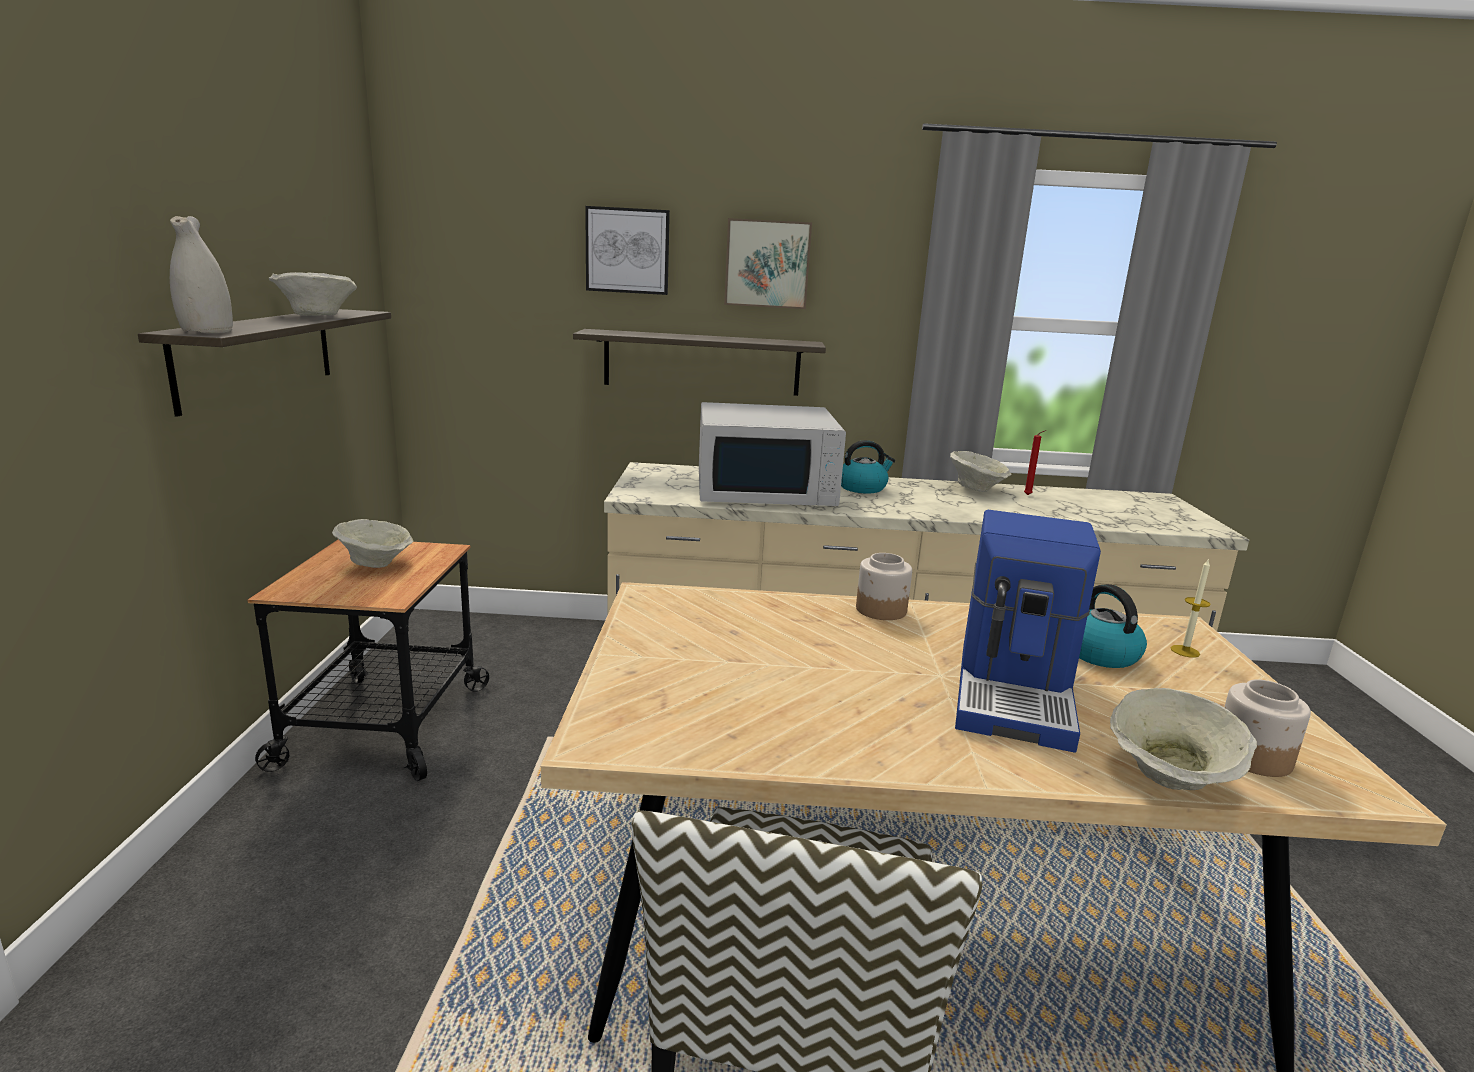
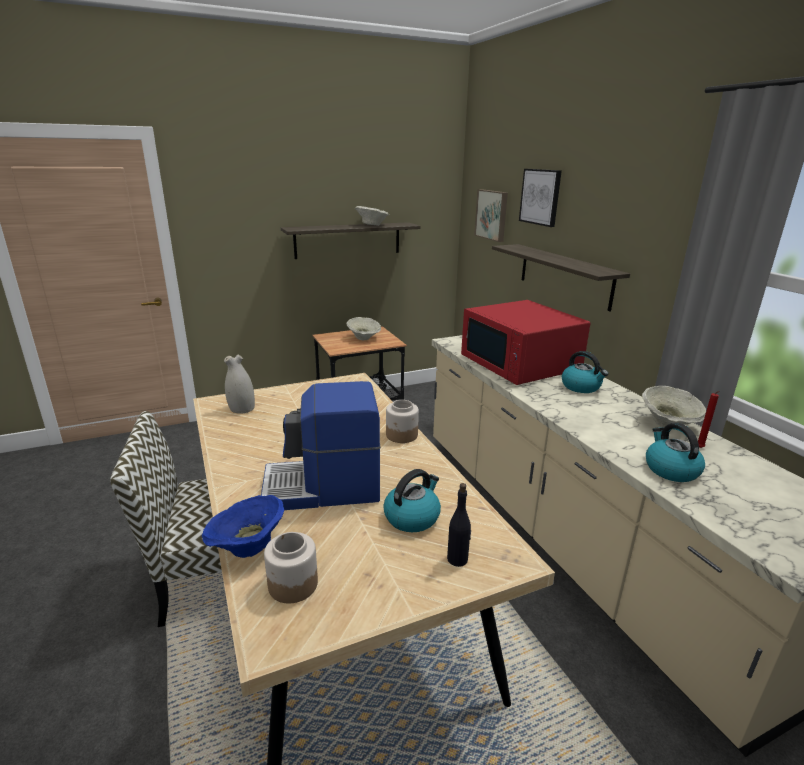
camera: 65 degrees right, 5 degrees up
(206, 332) = (295, 228): white vase -> white vase (241, 409)
(766, 489) = (520, 364): white microwave -> red microwave
(767, 264) = (605, 209): picture -> picture (492, 215)
(1067, 514) = (670, 469): none -> kettle
(1170, 778) = (247, 547): beige bowl -> blue bowl
(1185, 651) = (457, 559): candle -> black bottle

